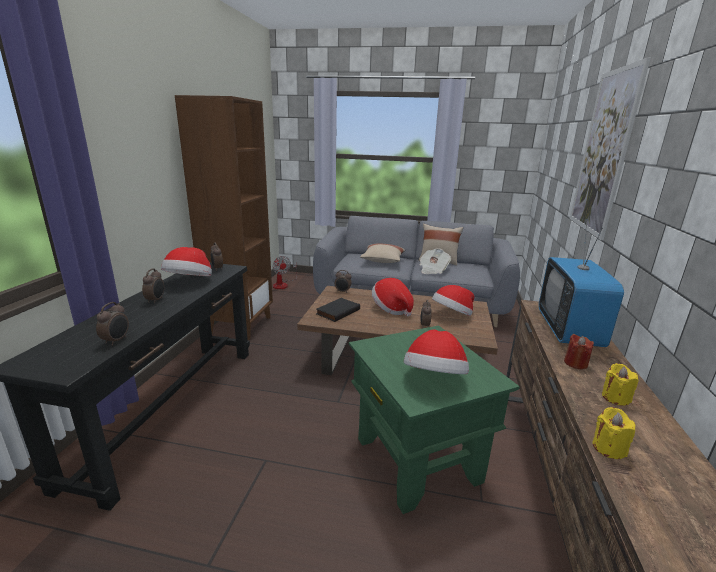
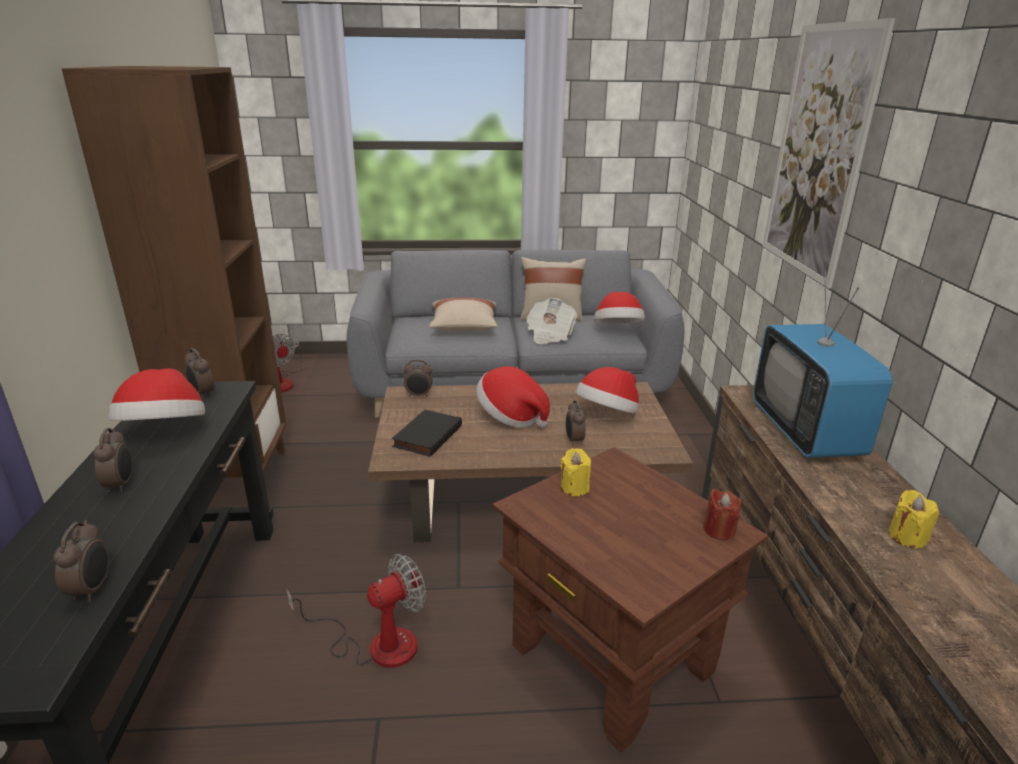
camera: 15 degrees left, 5 degrees up
(280, 421) = (376, 644): none -> fan
(416, 460) = (611, 659): green side table -> brown side table
(434, 378) = (649, 546): hat -> hat (617, 330)
(575, 363) = (837, 489): red candle -> red candle (719, 530)
(608, 448) = (931, 621): yellow candle -> yellow candle (574, 488)

